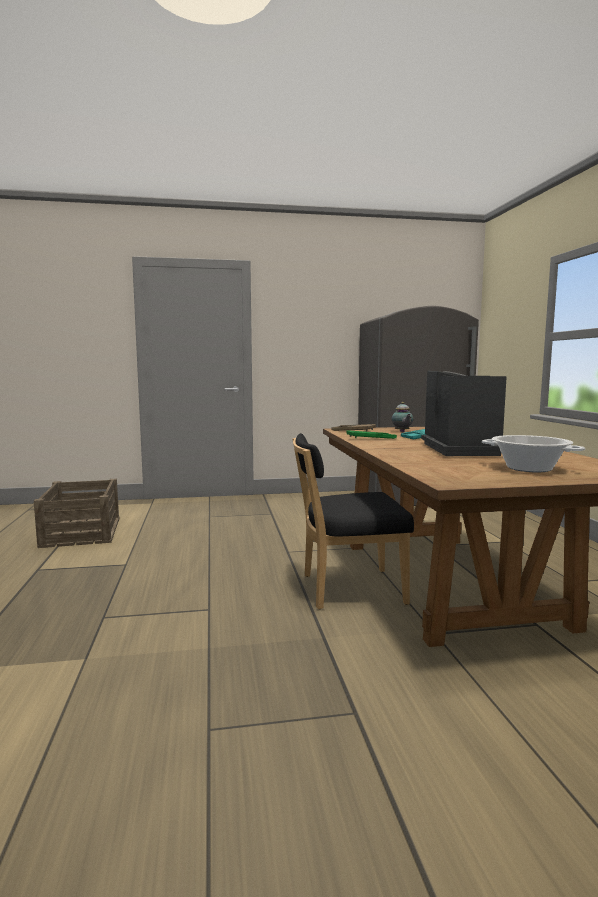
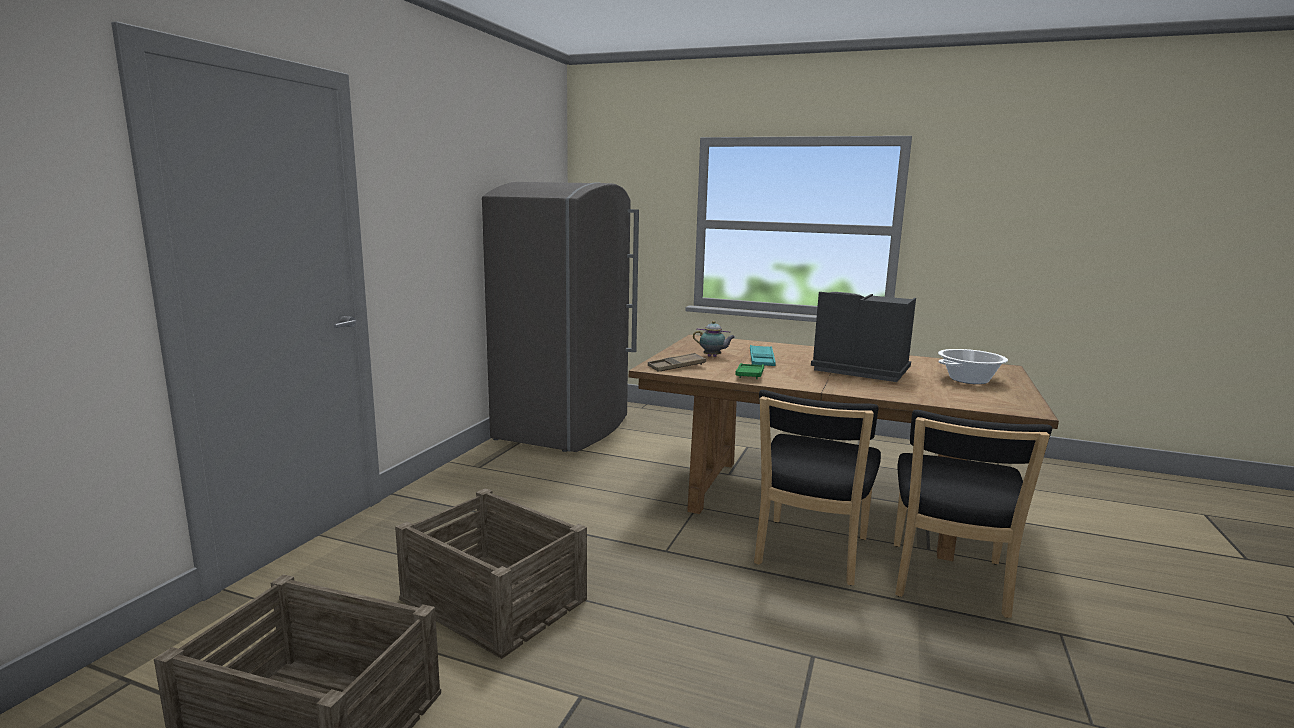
camera: 60 degrees left, 5 degrees up
(190, 532) = (494, 598): none -> crate
(380, 647) = (947, 582): none -> black chair

